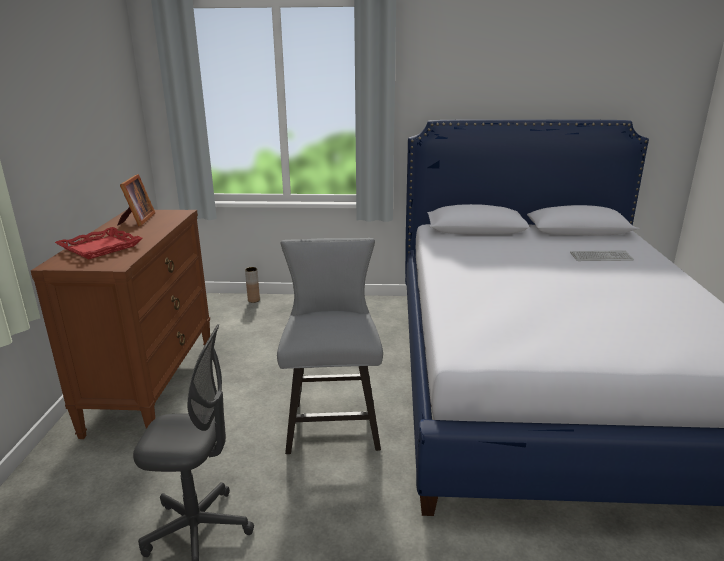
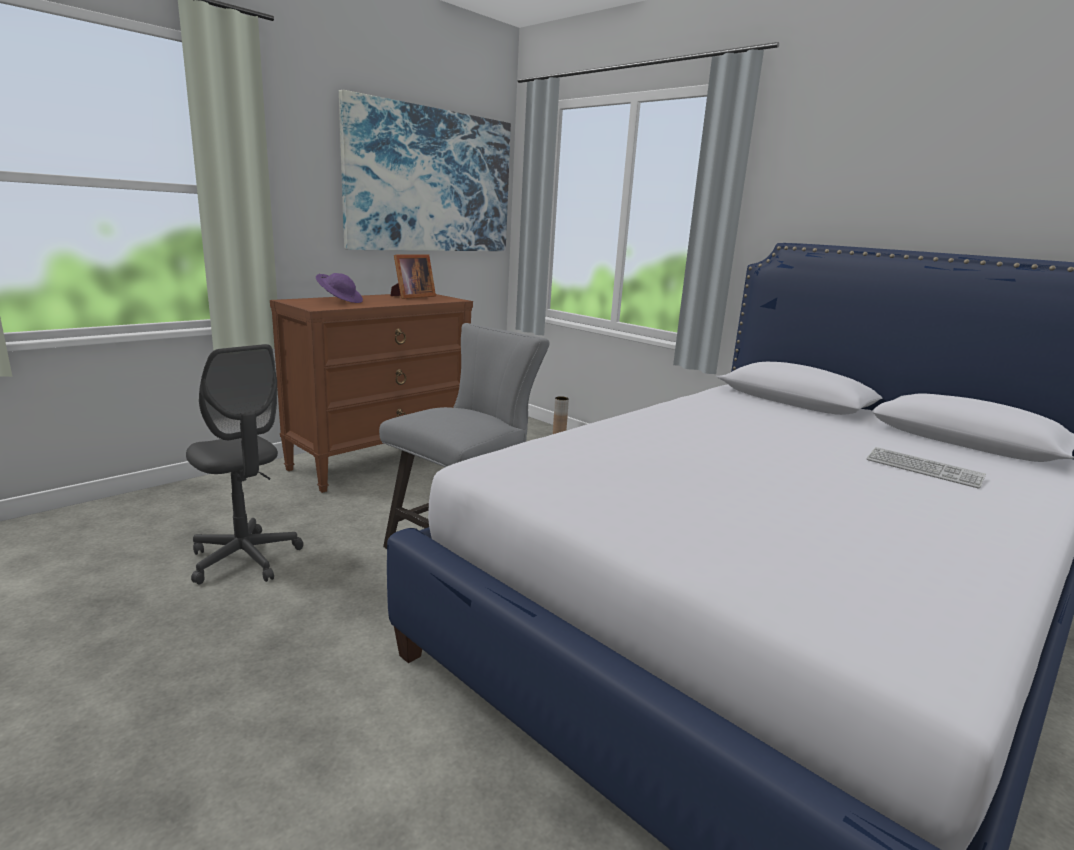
camera: 40 degrees right, 5 degrees down
(91, 94) = (431, 181): none -> picture
(100, 247) = (340, 301): red tray -> purple hat

